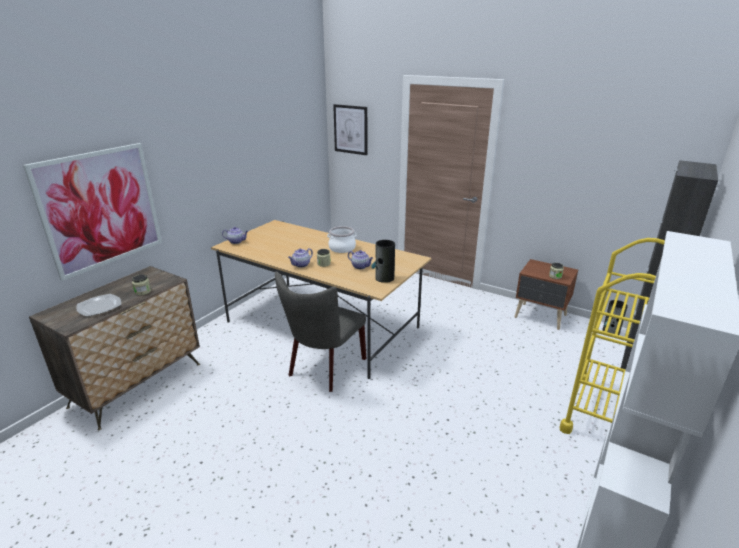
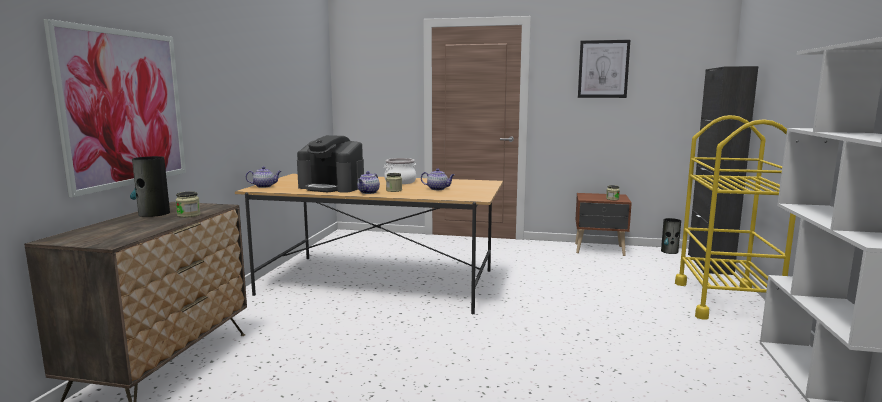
camera: 20 degrees left, 15 degrees down
(99, 306) = (136, 228): plate -> none
(282, 251) = (332, 187): none -> coffee machine
(324, 369) = (414, 314): grey chair -> none
(351, 129) = (362, 81): picture -> picture (603, 69)
(384, 278) = (474, 192): vase -> vase (153, 213)

